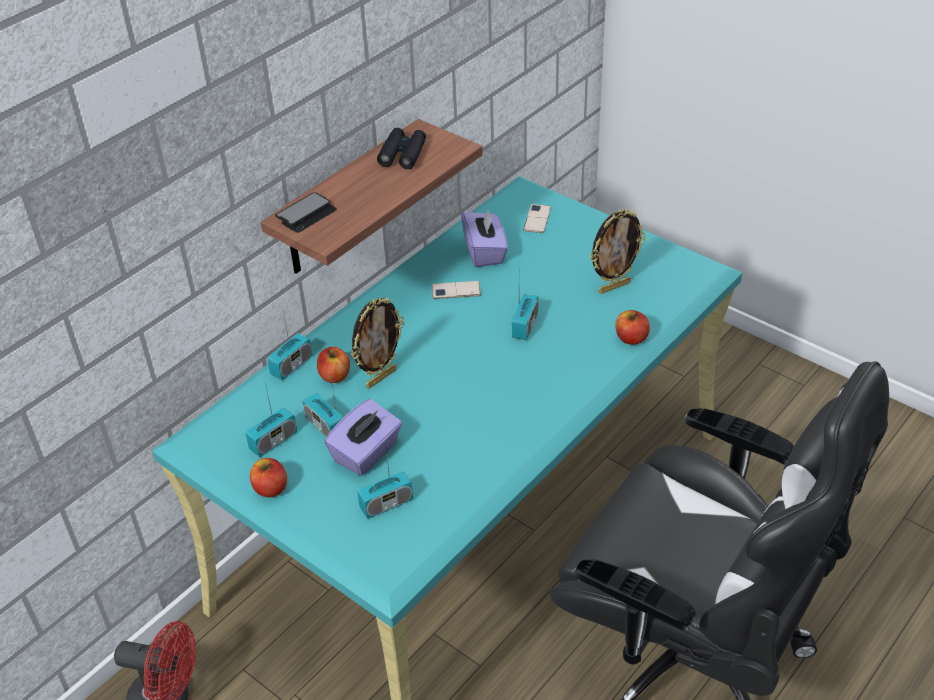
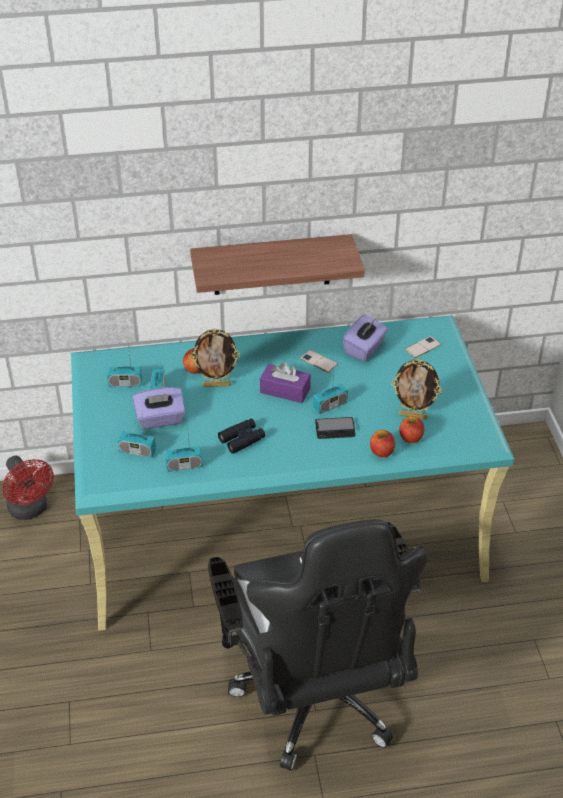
camera: 40 degrees right, 0 degrees up
(270, 488) = (95, 406): apple -> apple (411, 437)
(292, 366) = (181, 350): radio -> radio (184, 466)
(306, 214) = (217, 257): phone -> phone (335, 429)
(403, 154) = (313, 251): black binoculars -> black binoculars (242, 439)
(460, 339) = (285, 390): none -> purple tissue box

